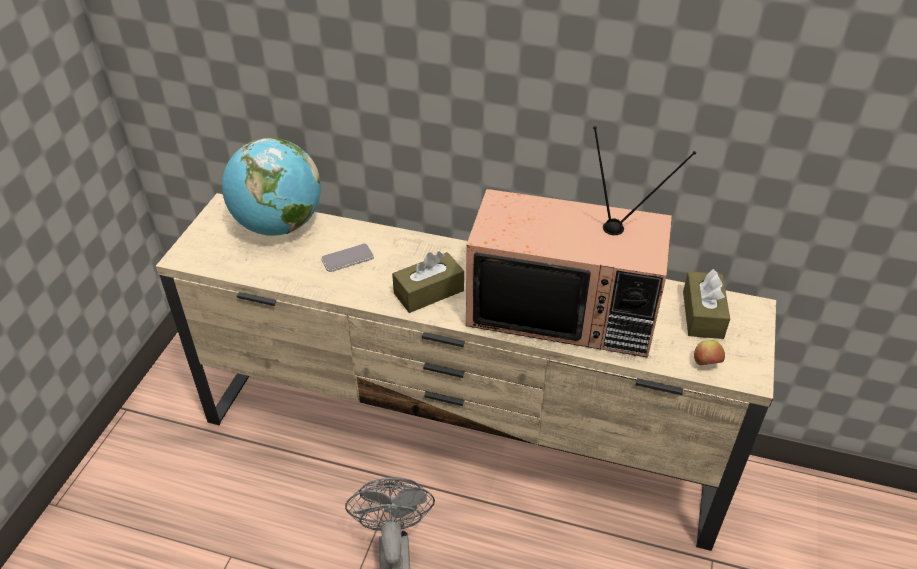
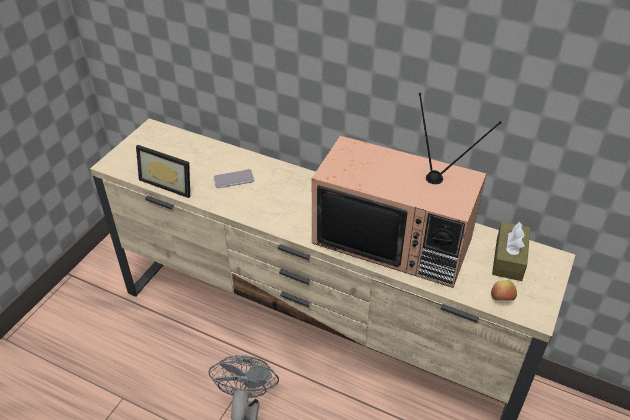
camera: 10 degrees right, 0 degrees up
(266, 272) = (170, 182): none -> picture frame
(278, 226) = (188, 148): globe -> none
(428, 292) = (290, 213): brown tissue box -> none

